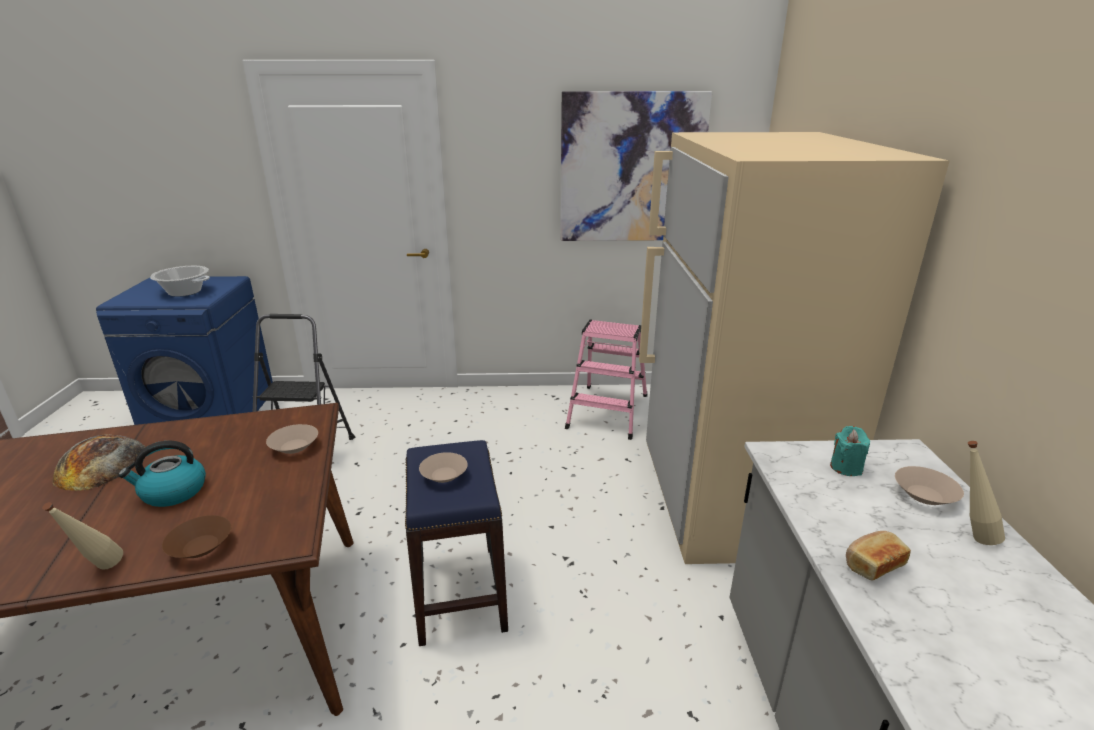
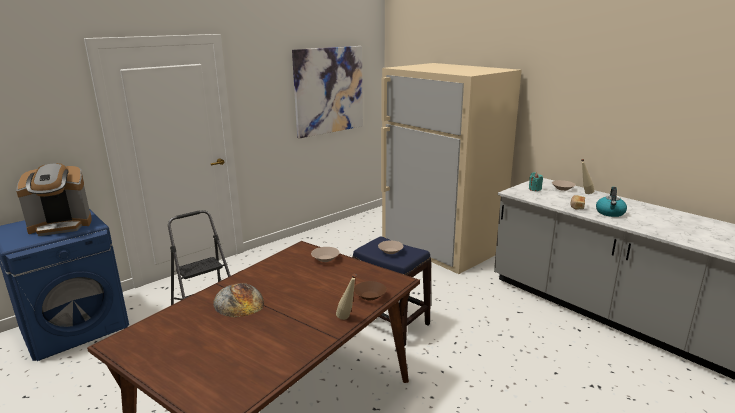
camera: 40 degrees left, 5 degrees down
(173, 492) = (309, 292): kettle -> kettle (610, 213)
(185, 292) = (61, 225): cooking pot -> coffee machine
(608, 410) = (345, 234): pink step ladder -> none

